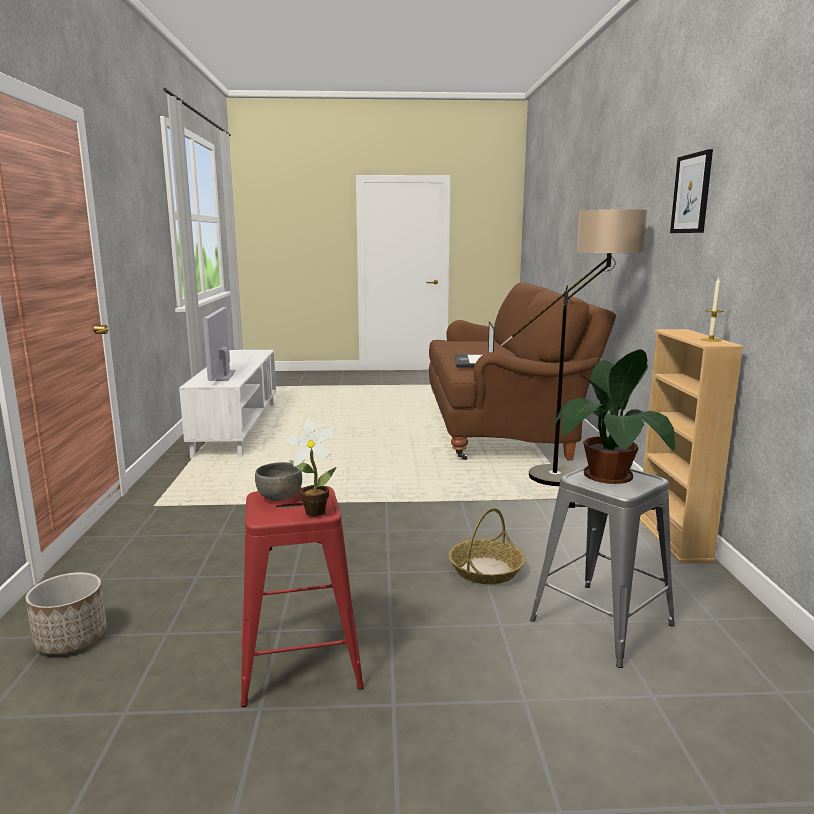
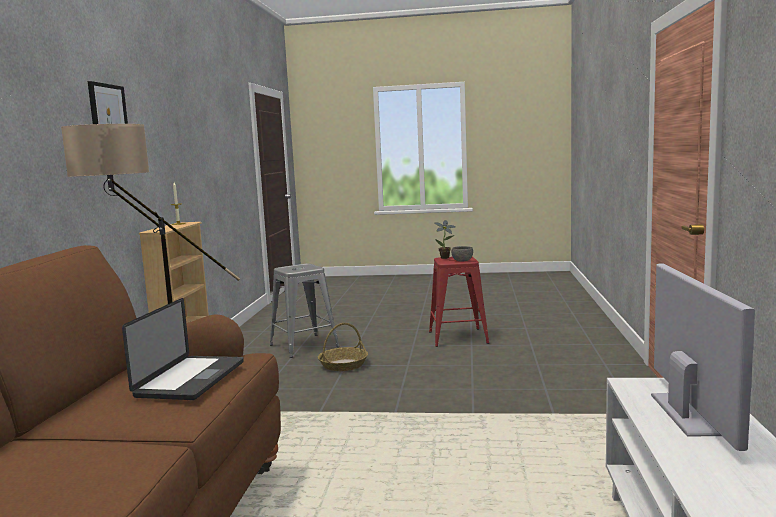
camera: 170 degrees left, 5 degrees down
(71, 638) = (580, 343): planter -> none
(607, 476) = (300, 268): potted plant -> none

